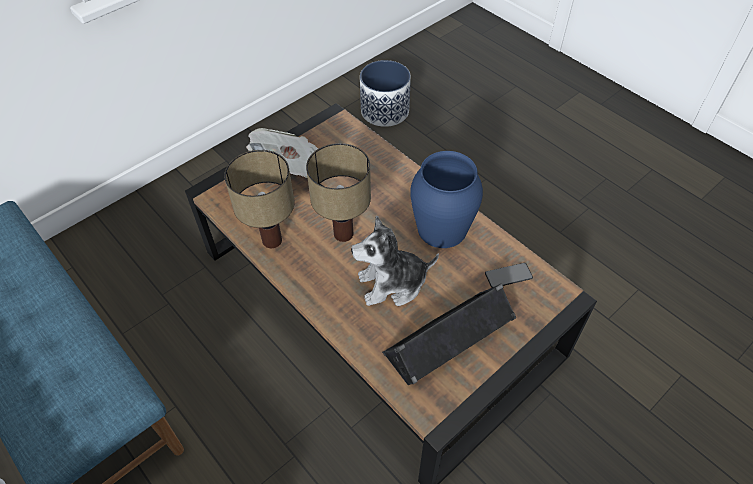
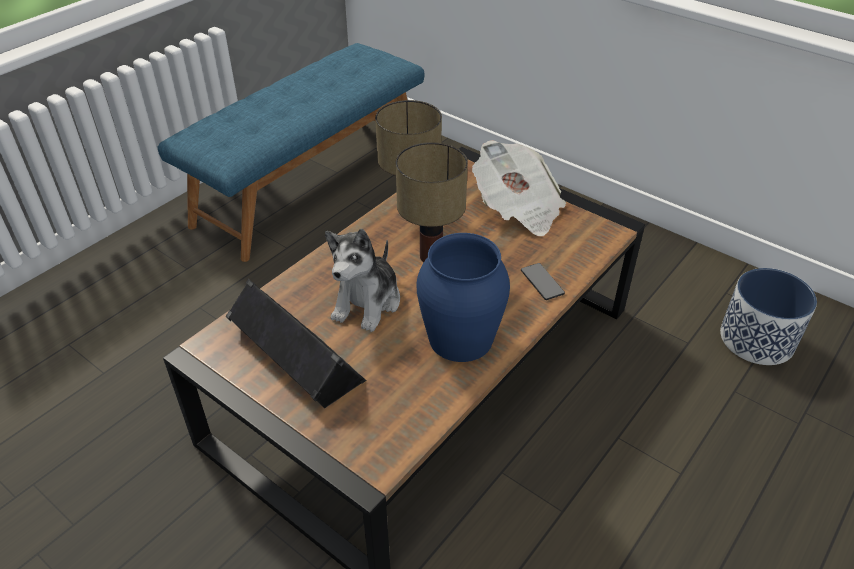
camera: 80 degrees right, 10 degrees down
(392, 284) = (367, 302): plush toy -> plush toy turned 135 degrees counterclockwise
(508, 276) = (396, 408): phone -> phone (542, 282)

